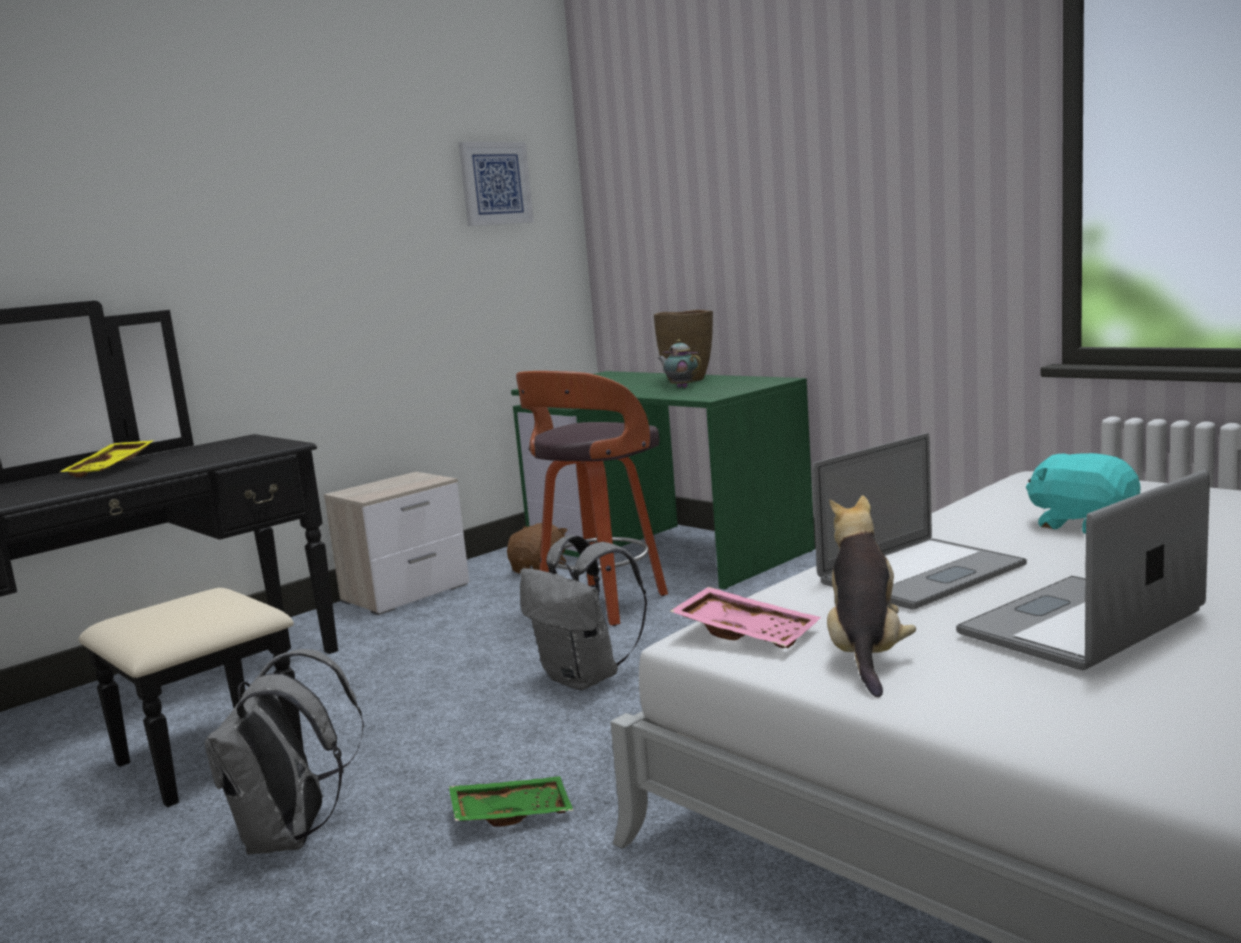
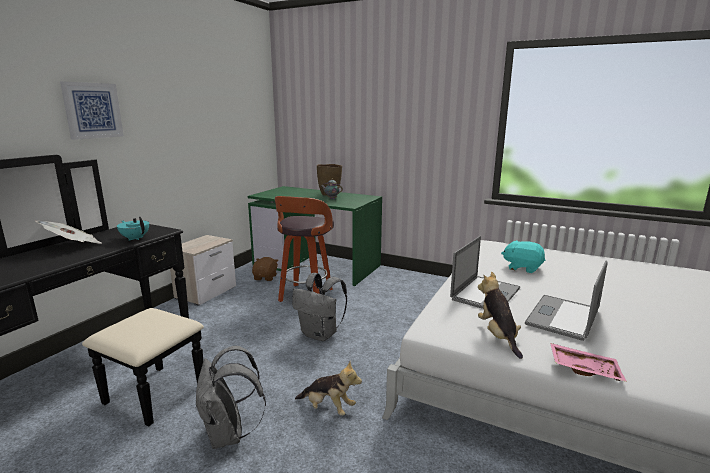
camera: 20 degrees left, 5 degrees up
(112, 468) = (73, 245): yellow tray -> newspaper
(220, 457) = (135, 238): none -> turquoise teapot
(495, 184) = (241, 99): picture -> picture (92, 110)
(511, 813) = (328, 408): green tray -> plush toy
(747, 632) = (444, 328): pink tray -> pink tray (584, 369)

